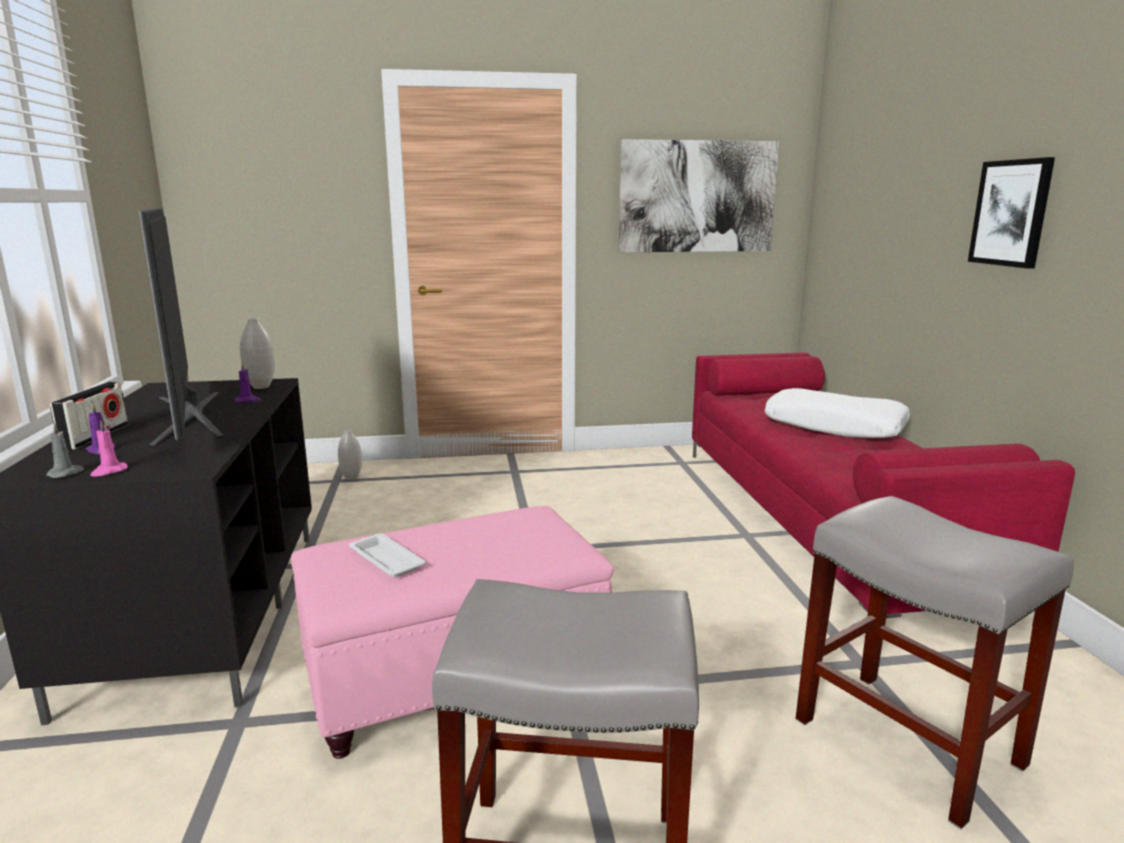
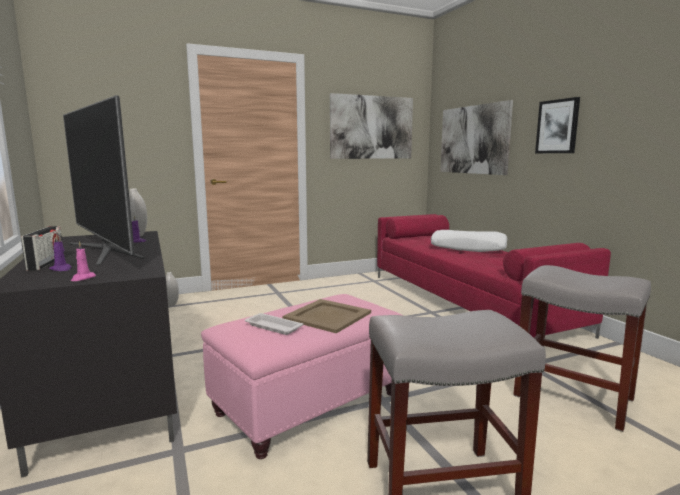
camera: 15 degrees left, 5 degrees down
(66, 473) = (50, 281): grey candle -> none
(483, 548) = (328, 316): none -> beige tray
(874, 224) = (473, 139): none -> picture

